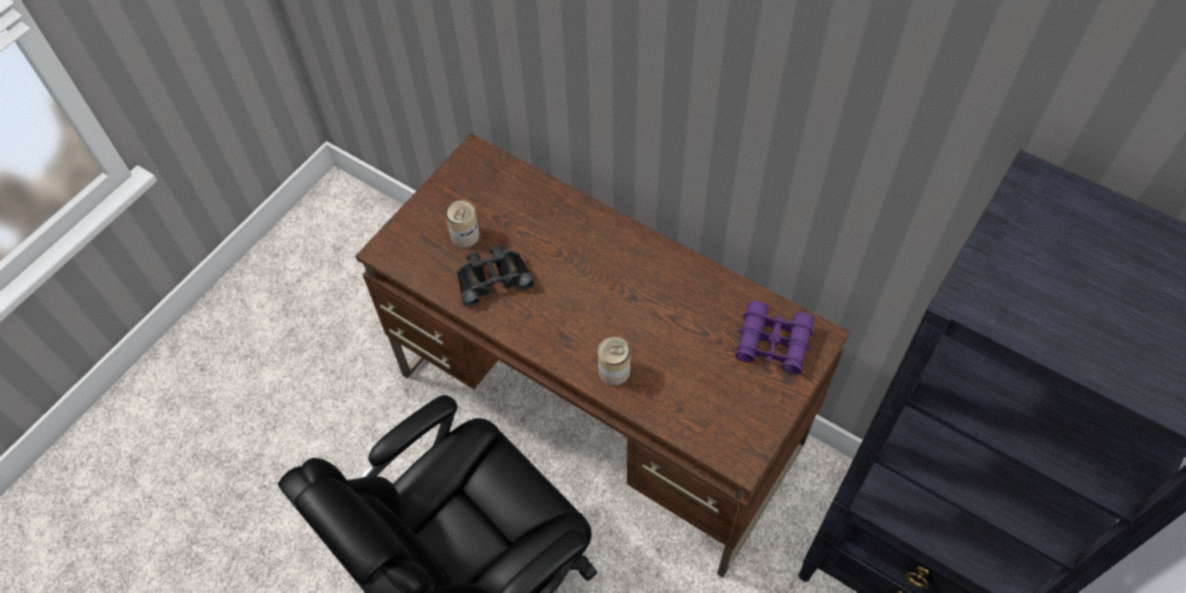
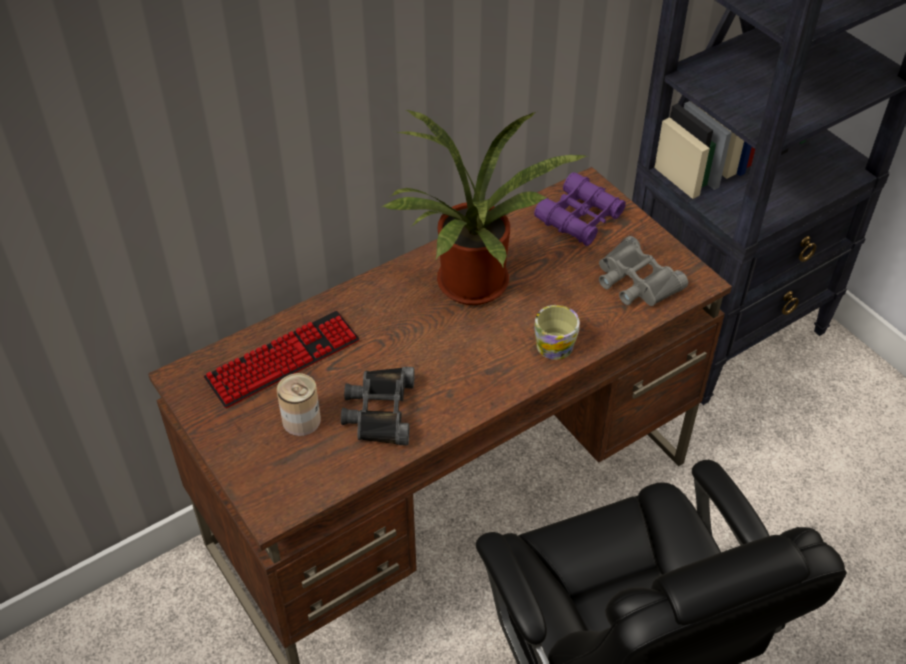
camera: 70 degrees left, 10 degrees down
(514, 202) = (283, 360): none -> keyboard
(614, 371) = (556, 342): can -> mug
(644, 292) = (471, 289): none -> potted plant
(715, 410) = (635, 281): none -> grey binoculars

